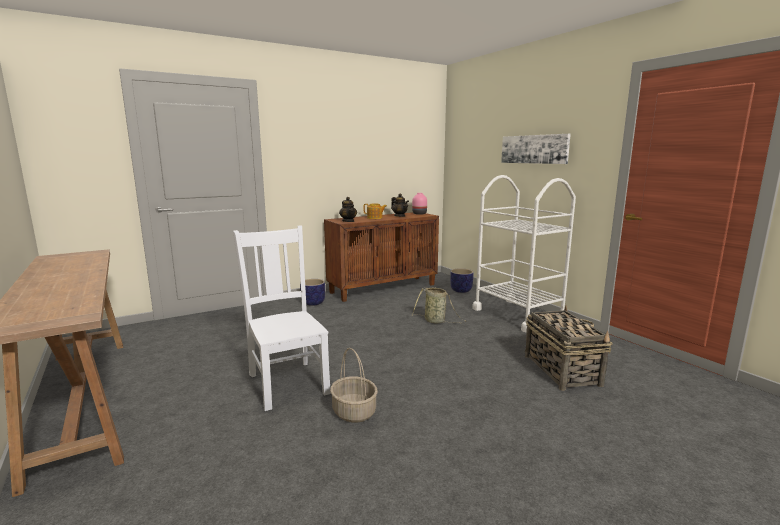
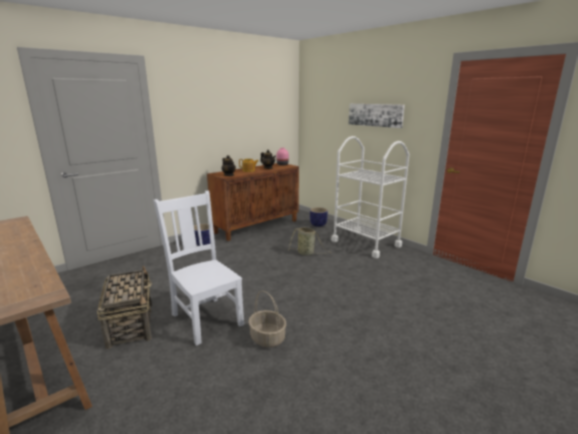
camera: 10 degrees left, 5 degrees up
(561, 369) = (408, 287): basket -> basket (131, 324)

